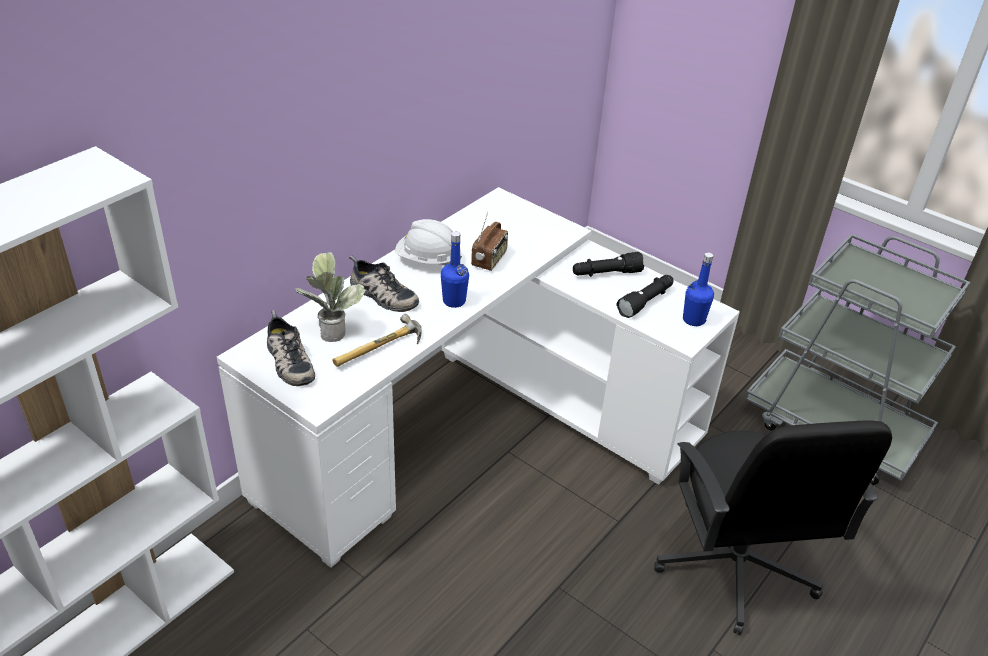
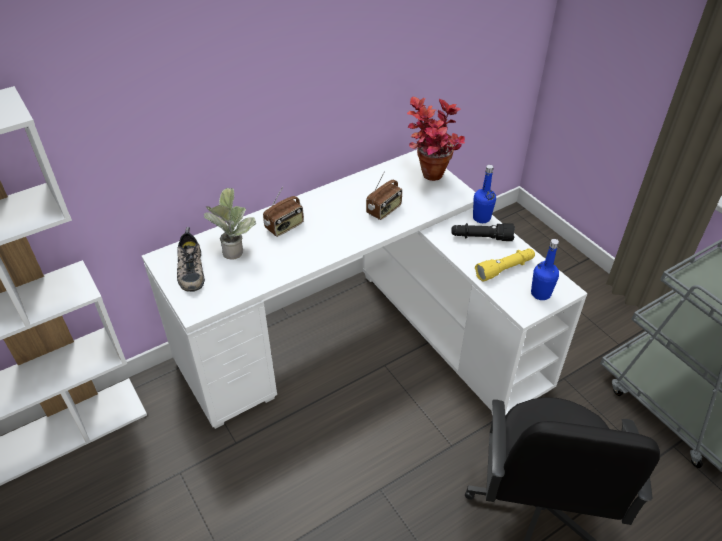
camera: 20 degrees right, 5 degrees up
(381, 295) = (285, 227): shoe -> radio
(381, 350) = (263, 273): hammer -> none
(428, 260) = (334, 202): white hard hat -> none
(454, 301) = (339, 241): blue bottle -> blue bottle (481, 218)
(525, 220) = (430, 179): none -> potted plant
(646, 301) = (505, 269): black flashlight -> yellow flashlight

